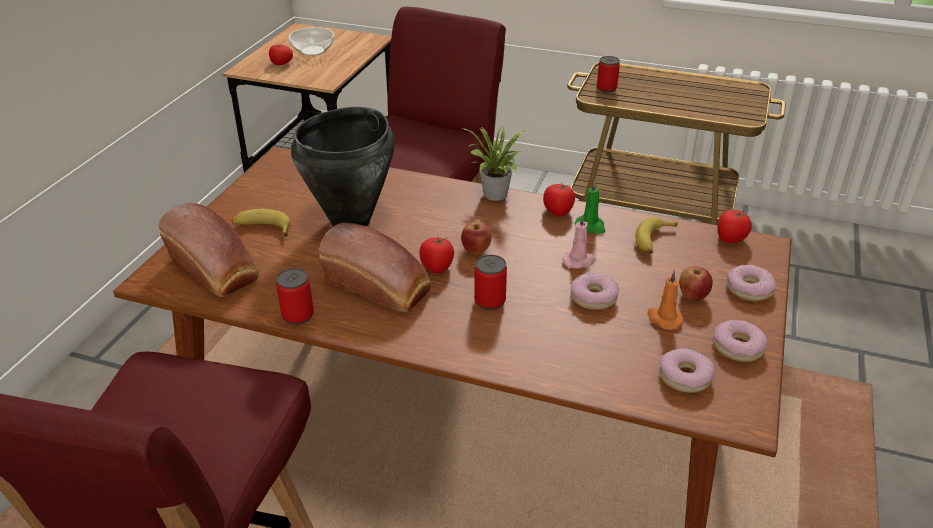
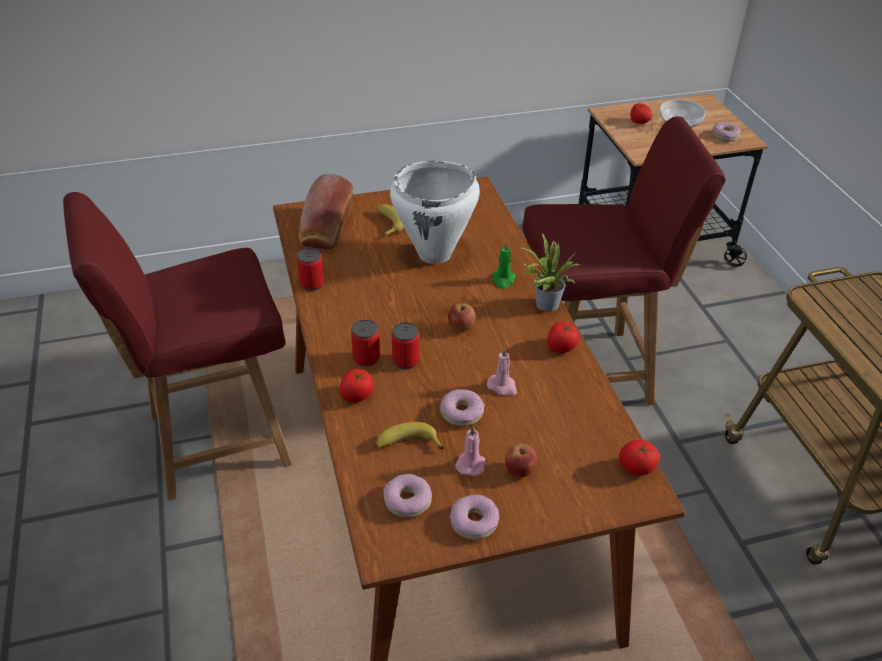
camera: 55 degrees right, 5 degrees up
(351, 221) = (435, 254): black cooking pot -> white cooking pot
(380, 287) = (372, 303): bread -> none
(437, 267) = (421, 318): tomato -> tomato (356, 396)
(591, 226) = (559, 374): green candle -> green candle (503, 280)
(606, 88) = (839, 298): can -> can (366, 358)
(653, 241) = (577, 419): banana -> banana (407, 444)
(663, 319) = (471, 463): orange candle -> pink candle
(749, 289) = (566, 505): donut -> donut (725, 136)

